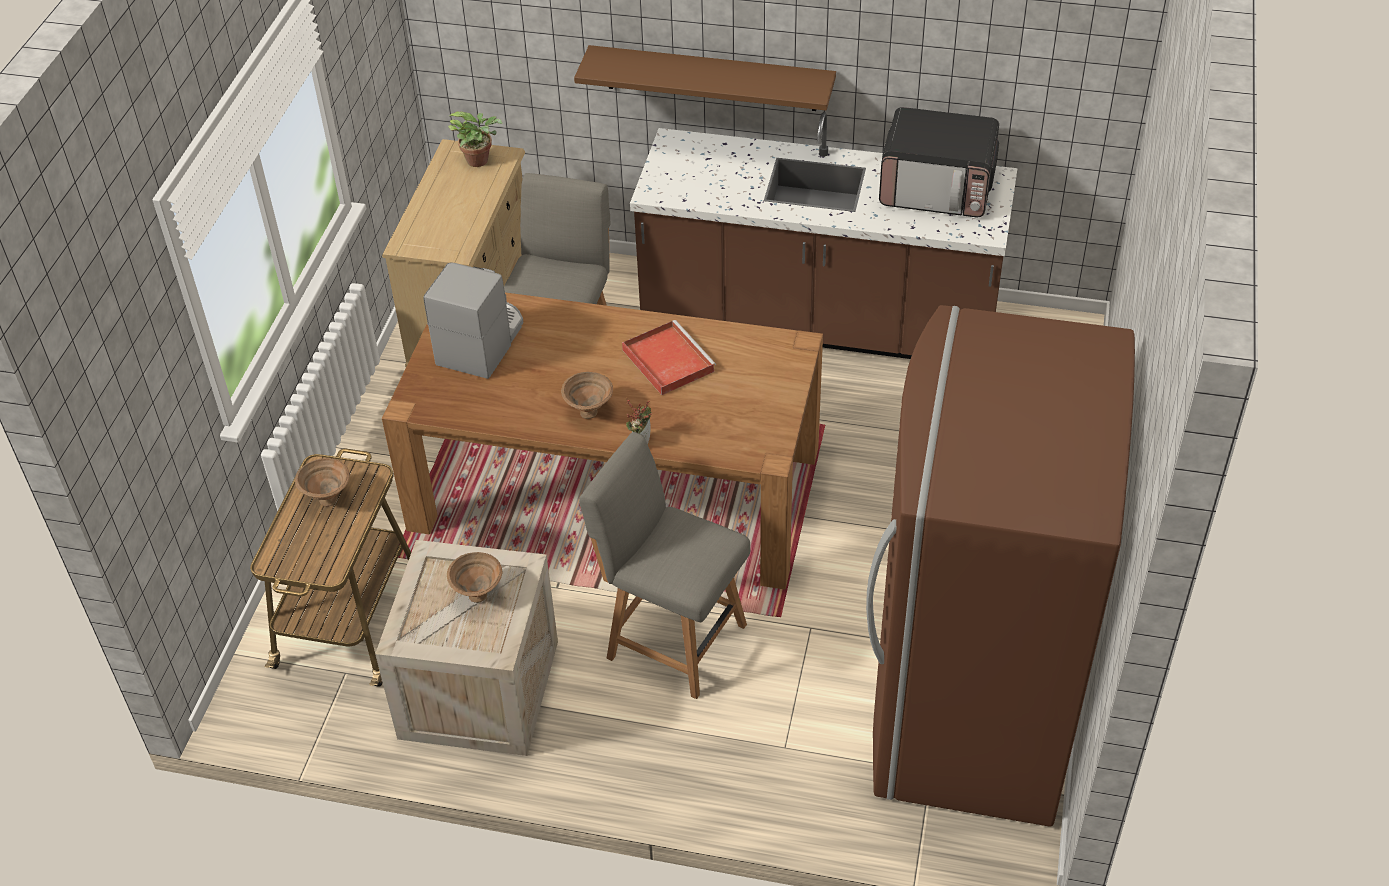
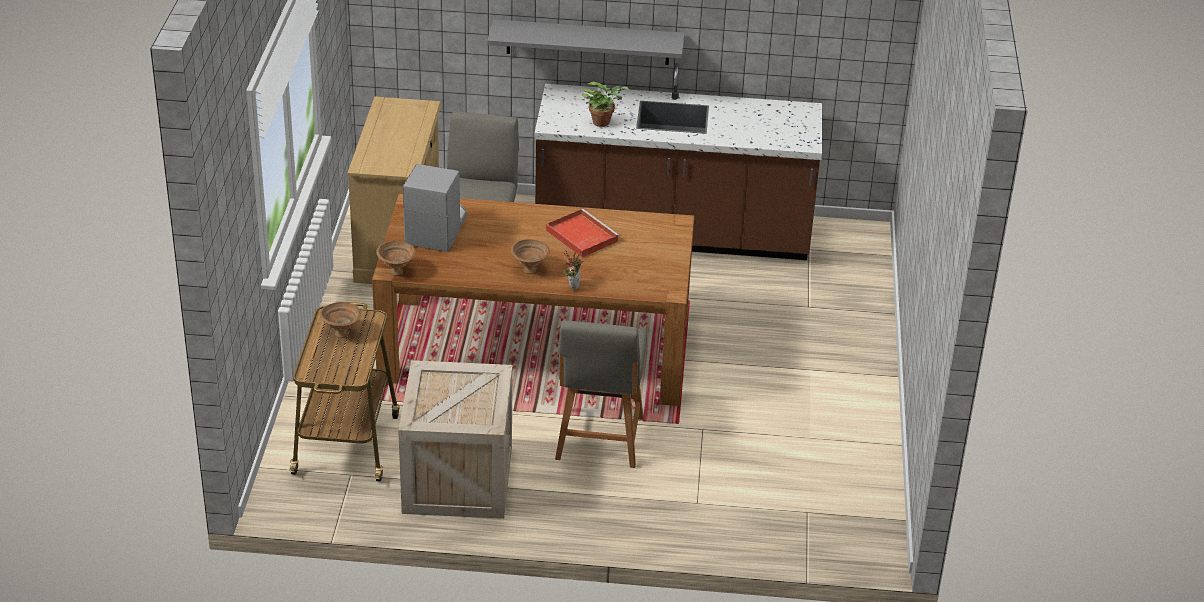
camera: 10 degrees left, 10 degrees down
(478, 594) = (466, 391): brown bowl -> brown bowl (396, 271)
(480, 160) = (408, 109): potted plant -> potted plant (603, 122)
(672, 639) = (599, 441): grey chair -> grey chair turned 105 degrees counterclockwise
(711, 78) = (588, 42): brown shelf -> grey shelf
(937, 188) = (765, 117): microwave -> none
(971, 708) = (830, 472): brown fridge -> none

